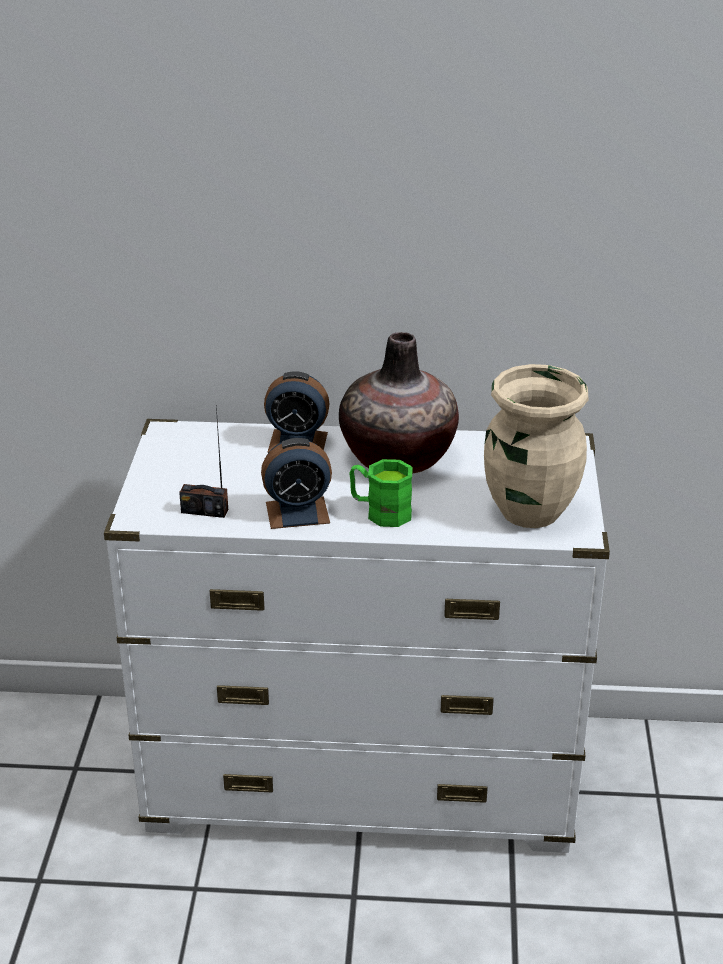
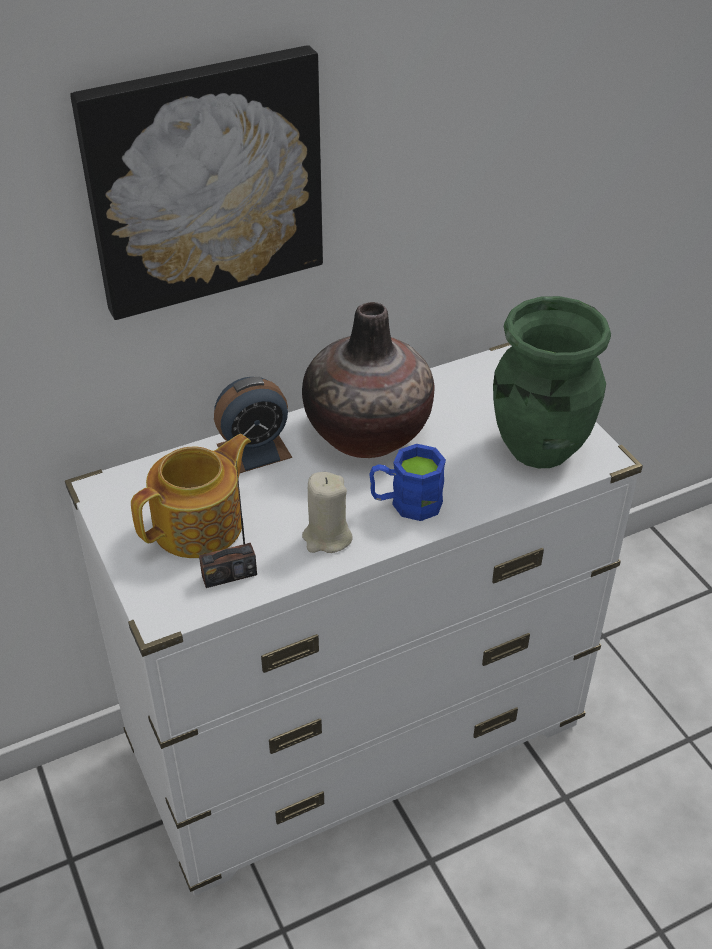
camera: 30 degrees left, 10 degrees up
(213, 475) = (201, 525): none -> teapot
(292, 196) = (203, 181): none -> picture
(297, 512) = (327, 537): alarm clock -> beige candle
(380, 511) = (406, 503): green mug -> blue mug
(529, 511) = (538, 447): beige vase -> green vase

